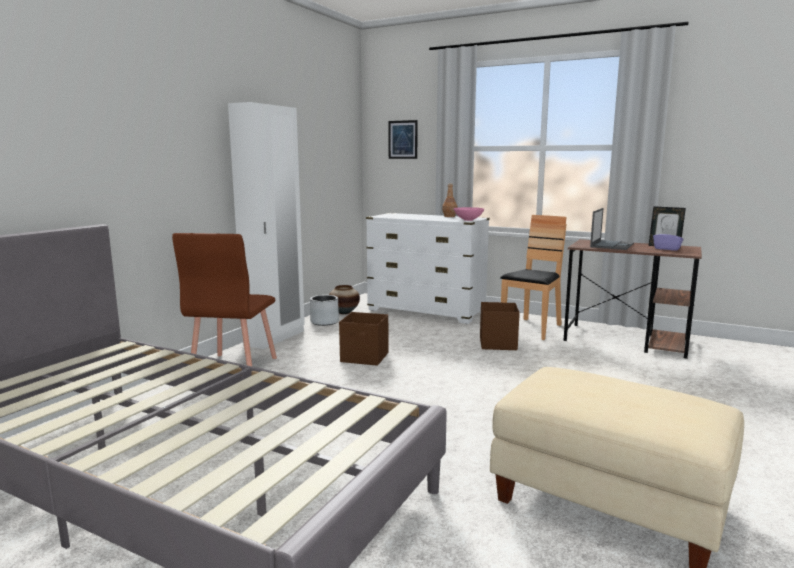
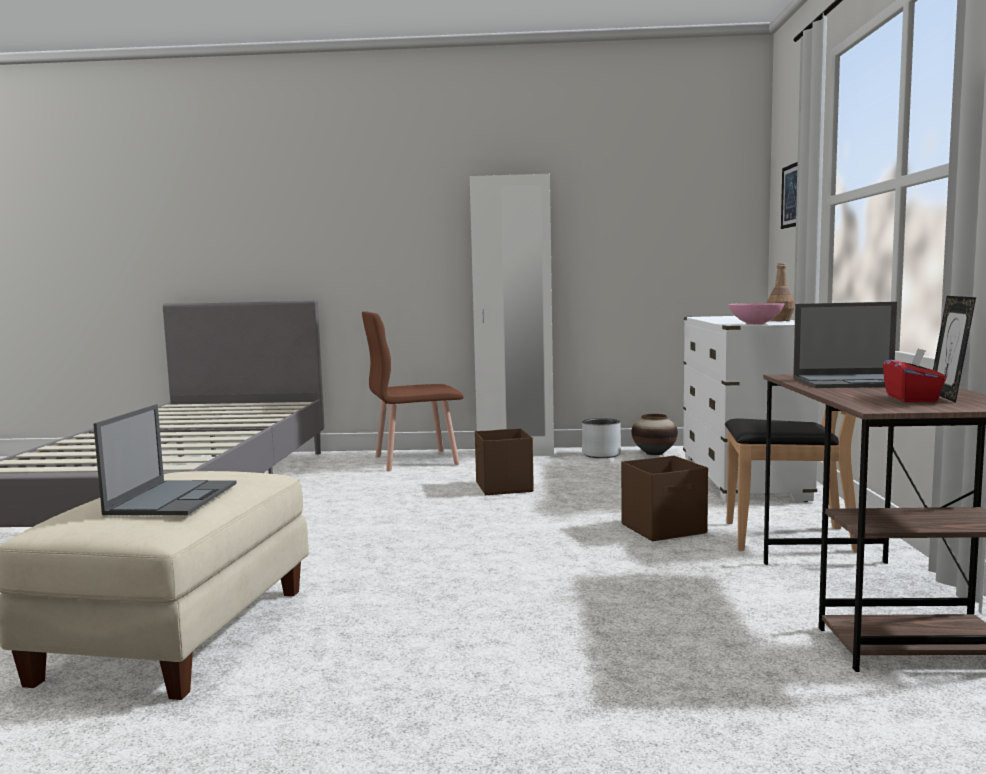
camera: 65 degrees right, 5 degrees down
(643, 393) = (173, 498): none -> laptop
(667, 249) = (912, 398): purple tissue box -> red tissue box

